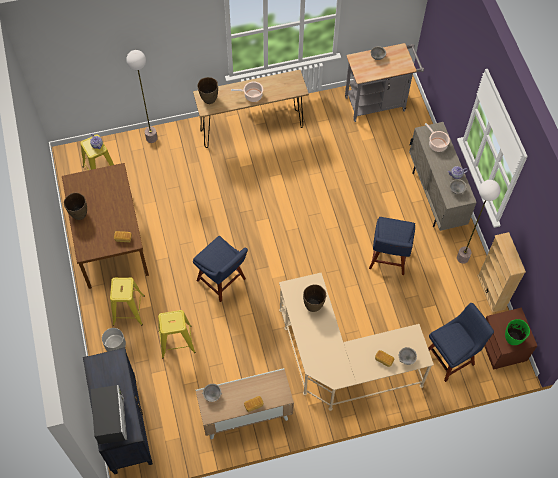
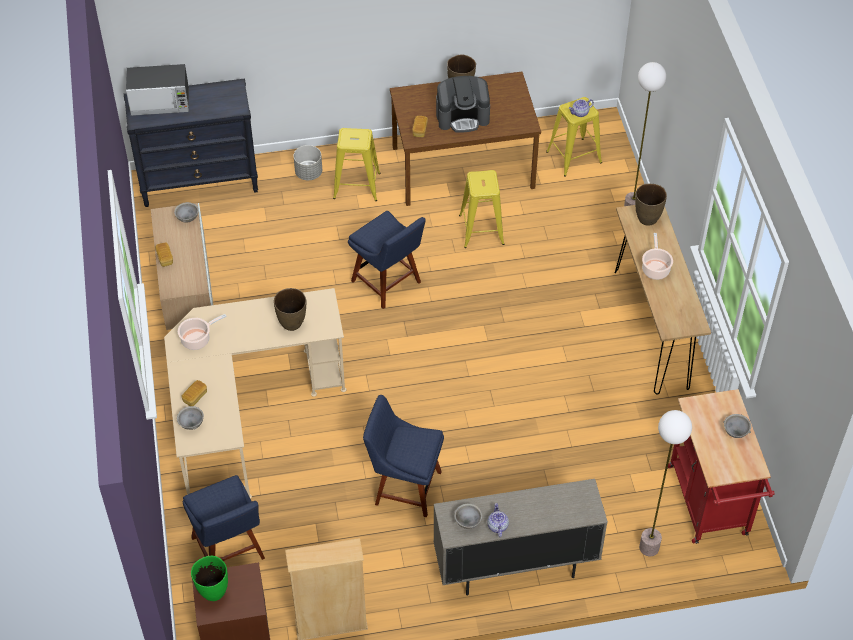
camera: 95 degrees right, 10 degrees down
(109, 211) = (463, 116): none -> coffee machine
(176, 341) = (304, 233): yellow stool -> yellow stool (481, 229)
(223, 281) = (388, 283): blue chair -> blue chair turned 90 degrees counterclockwise
(378, 102) = (710, 506): grey cart -> red cart
(437, 144) = (560, 506): cooking pot -> cooking pot (197, 339)
(462, 257) = (397, 592): floor lamp -> floor lamp (649, 547)

